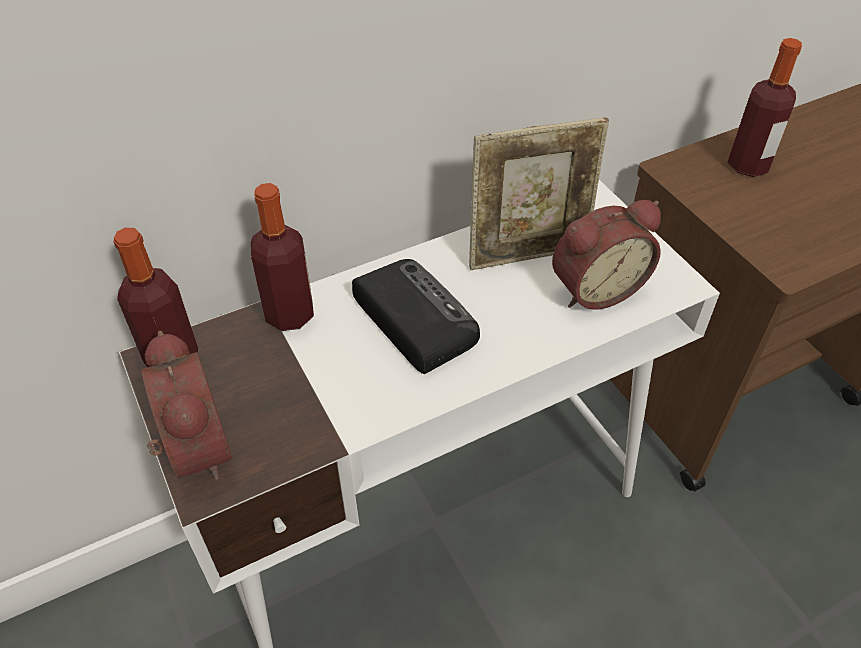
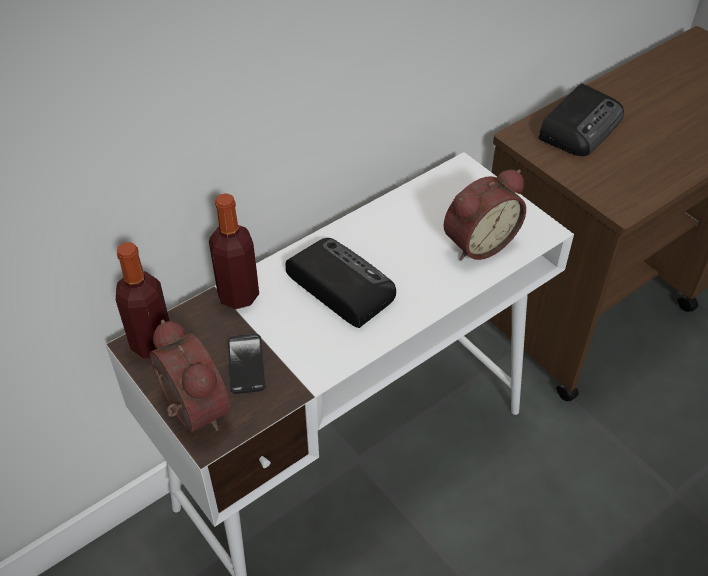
camera: 10 degrees left, 0 degrees up
(275, 401) = (246, 364): none -> phone
(528, 254) = (420, 222): picture frame -> none
(748, 165) = (580, 126): bottle -> radio

